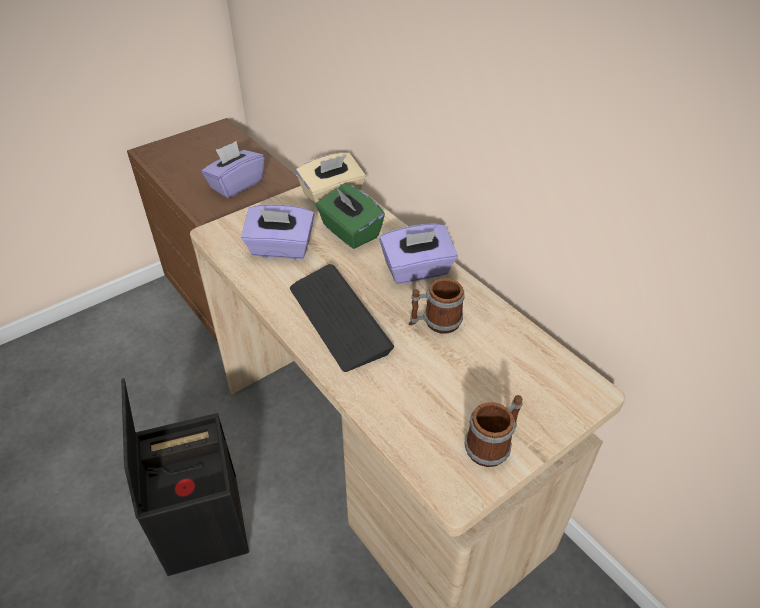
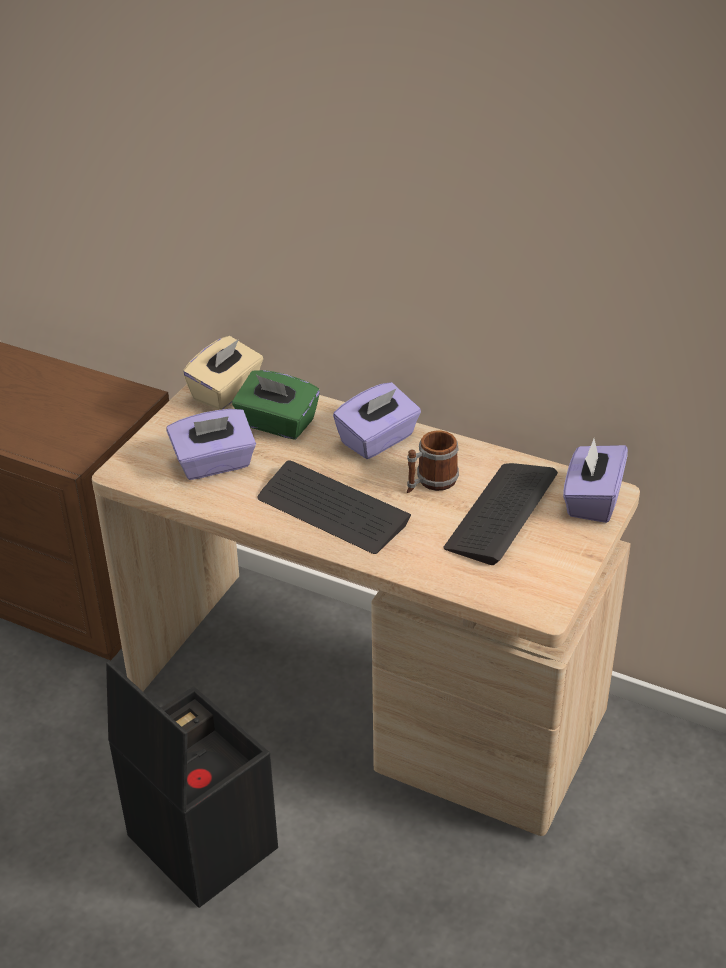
camera: 25 degrees left, 5 degrees down
(236, 185) = (77, 416): purple tissue box -> purple tissue box (592, 500)
(477, 374) = (501, 513): none -> keyboard
(493, 444) = (551, 564): mug -> none

